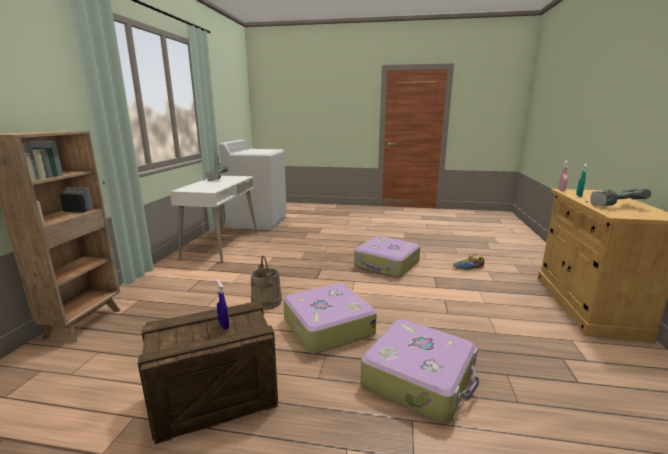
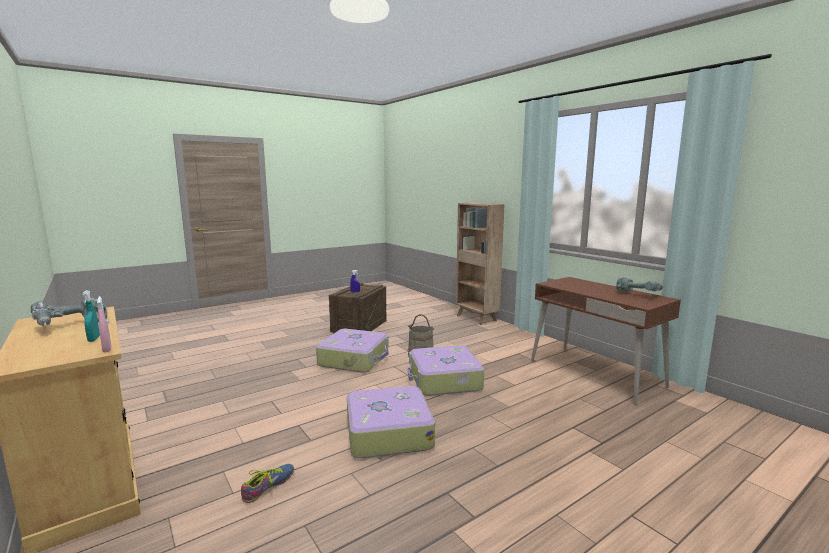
camera: 135 degrees right, 5 degrees down
(221, 245) = (595, 373): white desk -> brown desk
(258, 222) = (717, 426): white washing machine -> none
(419, 379) = (271, 359): suitcase -> suitcase (444, 380)

